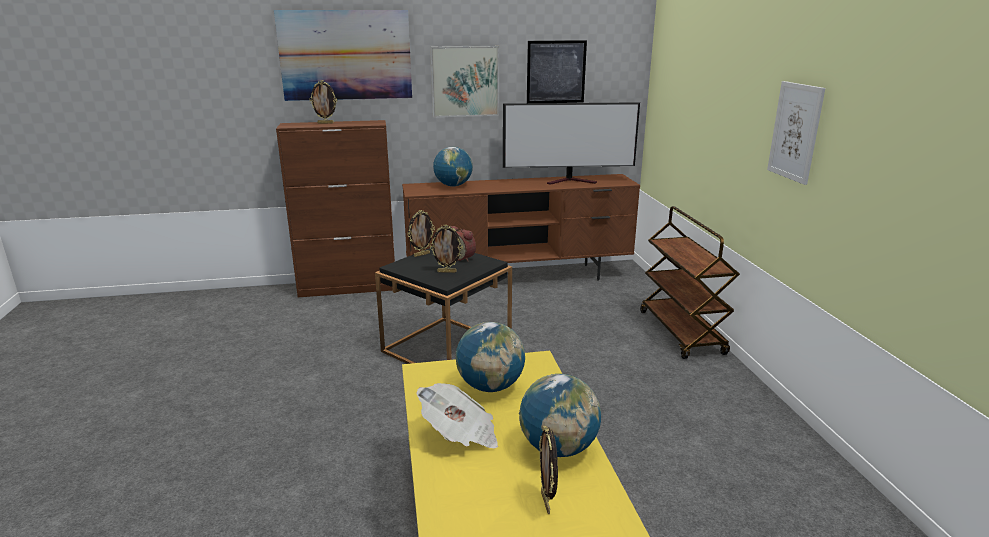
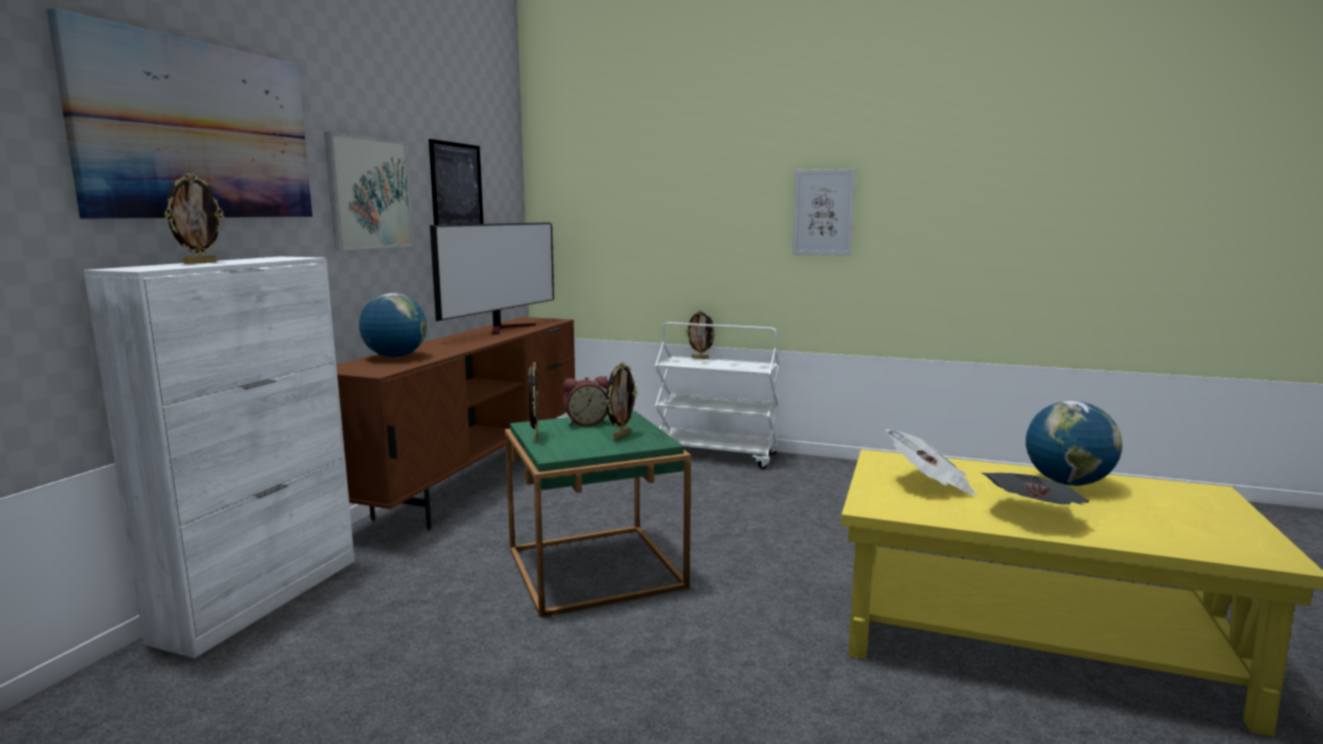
camera: 60 degrees left, 10 degrees down
(348, 287) = (262, 598): brown cabinet -> white cabinet
(446, 348) = (595, 568): black side table -> green side table
(490, 386) = (930, 484): globe -> newspaper
(546, 502) = (1163, 504): picture frame -> picture frame (700, 358)
(682, 333) = (716, 455): brown cart -> white cart

